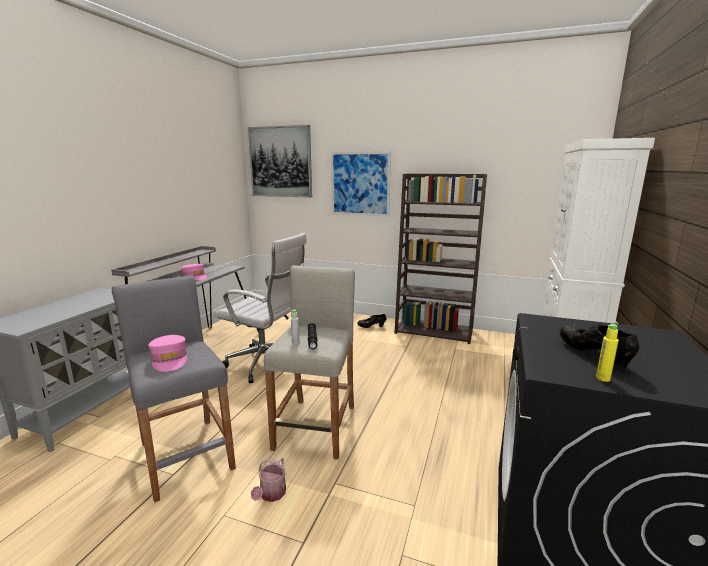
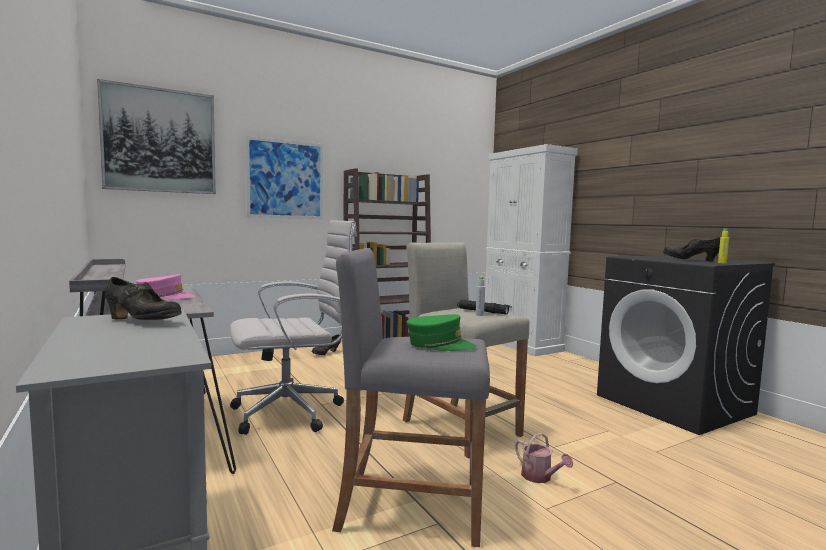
camera: 50 degrees left, 10 degrees down
(99, 299) = (142, 321): none -> black shoe
(170, 360) = (439, 345): pink cap -> green cap

